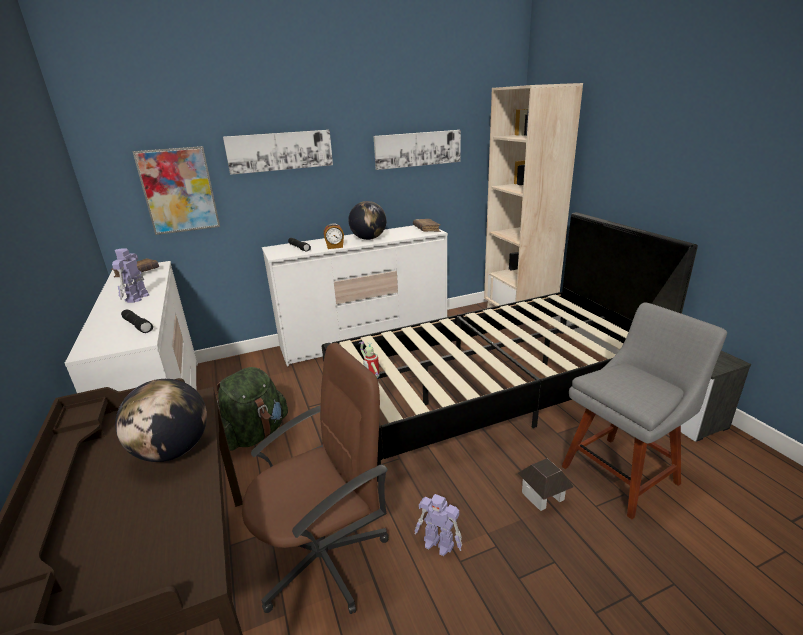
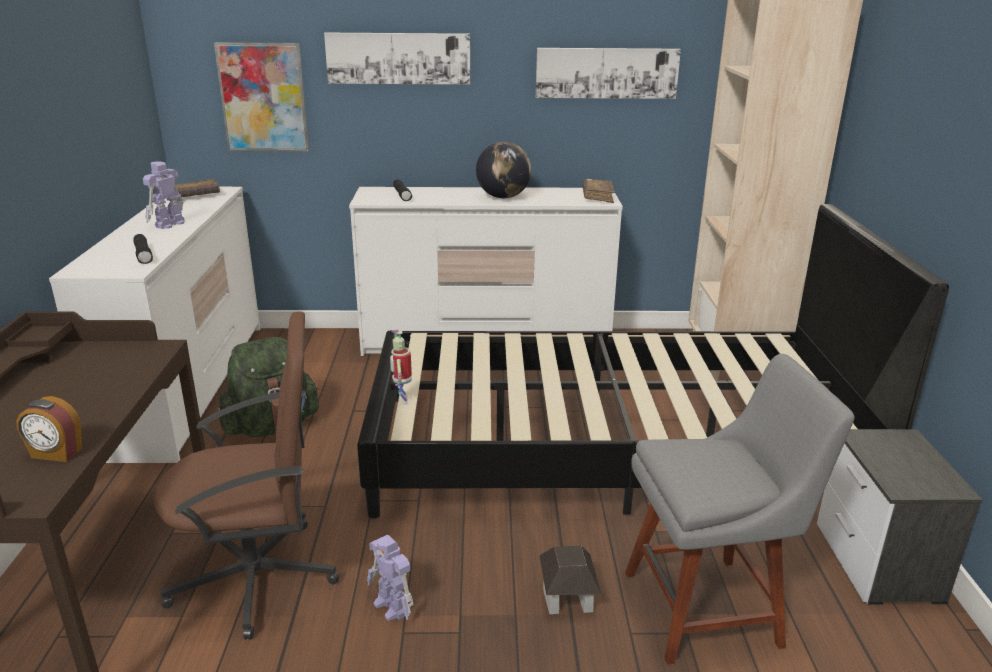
camera: 20 degrees right, 0 degrees up
(173, 451) = (98, 391): globe -> none
(335, 247) = (447, 201): alarm clock -> alarm clock (56, 453)

